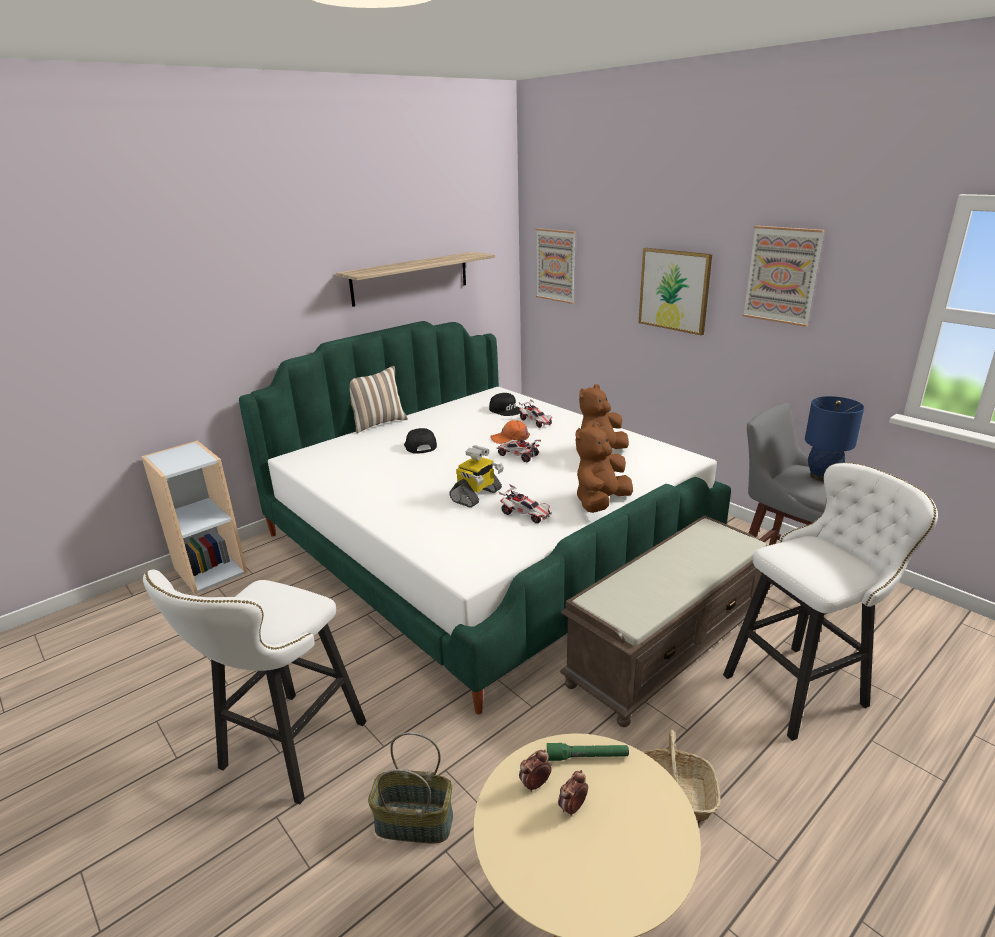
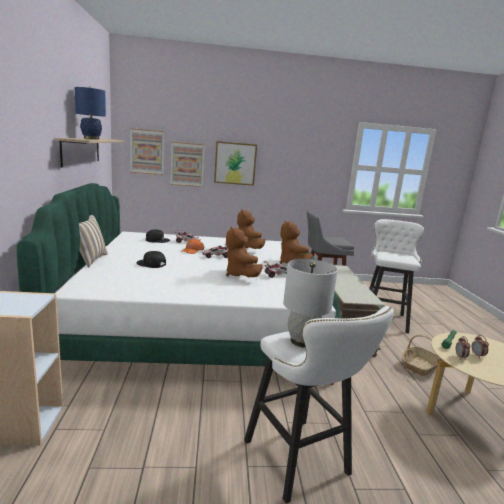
camera: 55 degrees left, 10 degrees down
(264, 602) = (302, 341): none -> white table lamp
(413, 823) = (394, 437): basket -> none
(476, 496) = (240, 275): toy robot -> brown plush toy
(782, 275) = (293, 154): picture -> picture (187, 164)
(823, 476) = (333, 238): blue table lamp -> blue table lamp (91, 139)

